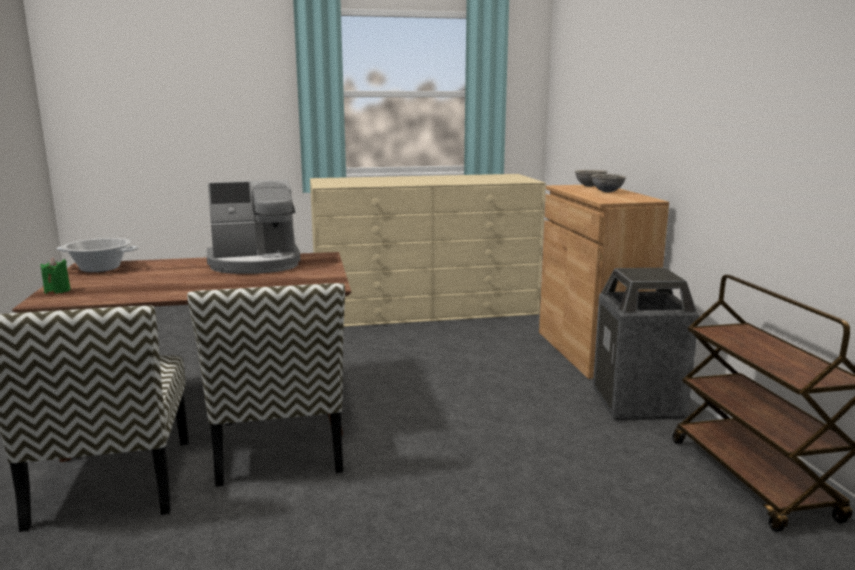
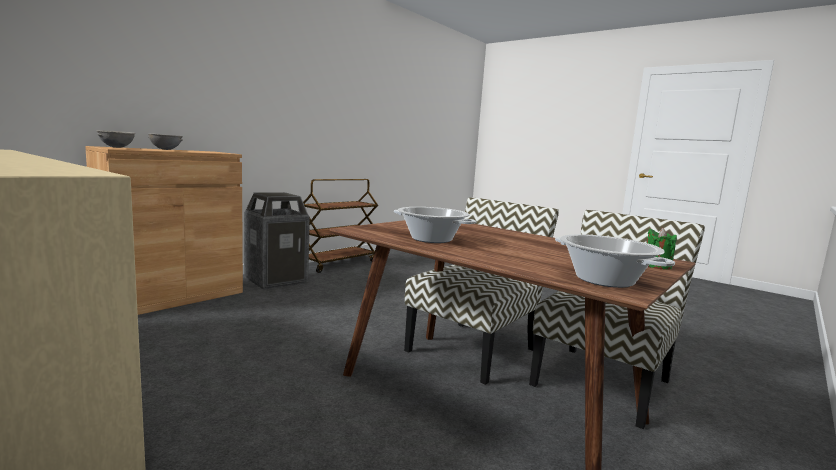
camera: 130 degrees left, 5 degrees down
(255, 263) = (431, 239): coffee machine -> cooking pot

